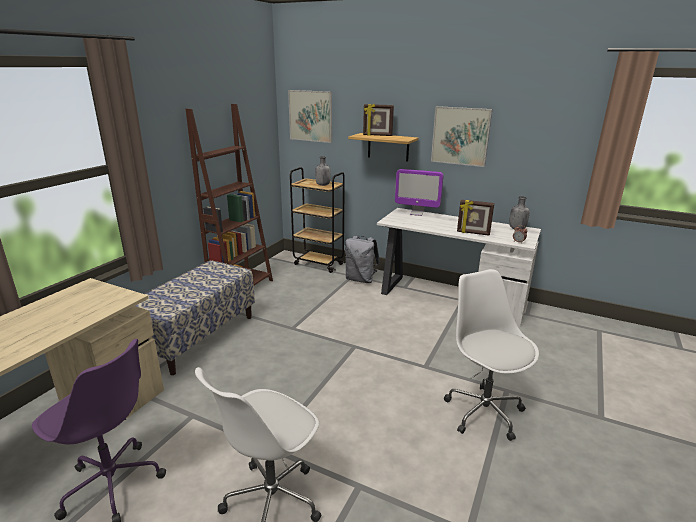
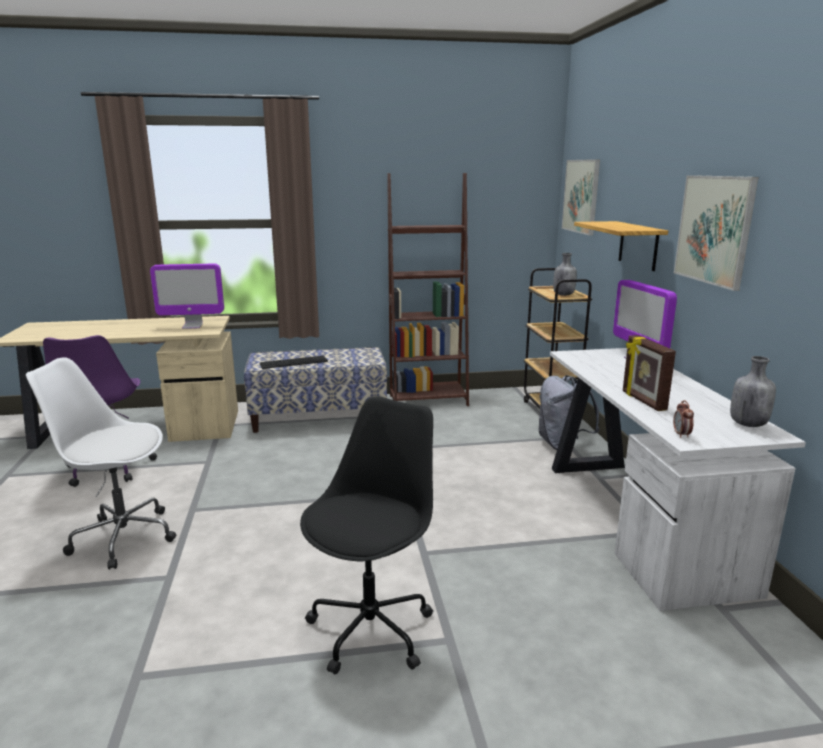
camera: 55 degrees right, 5 degrees down
(92, 300) = (192, 326): none -> monitor
(184, 297) = (293, 362): none -> keyboard
(377, 135) = (617, 224): picture frame -> none
(482, 411) = (372, 629): white office chair -> black office chair

